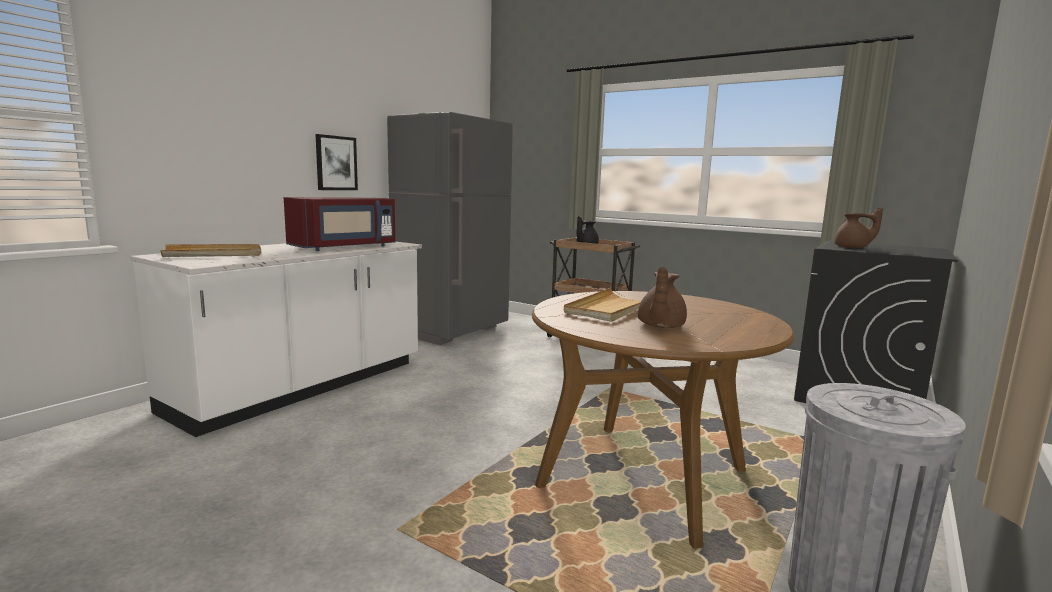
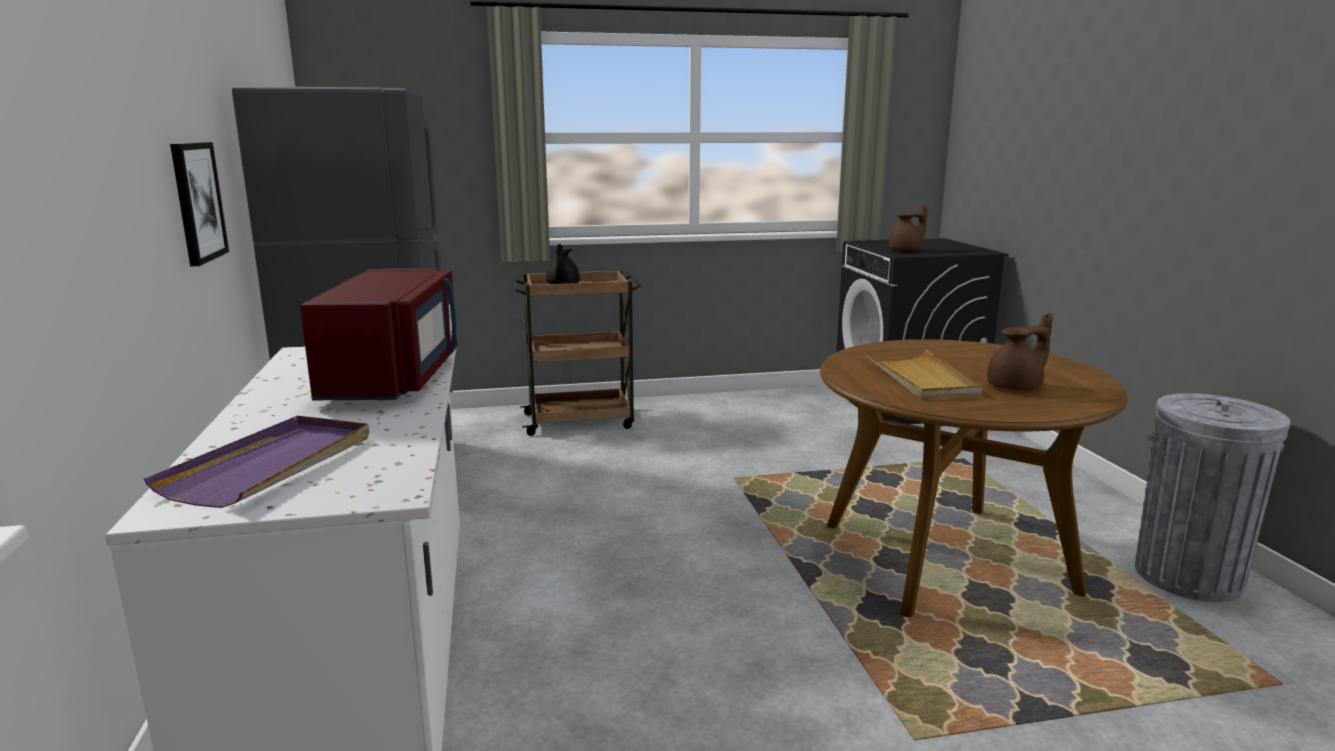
camera: 45 degrees left, 5 degrees up
(214, 254) = (272, 465): beige tray -> purple tray
(660, 326) = (1016, 387): brown teapot -> brown teapot turned 90 degrees counterclockwise

